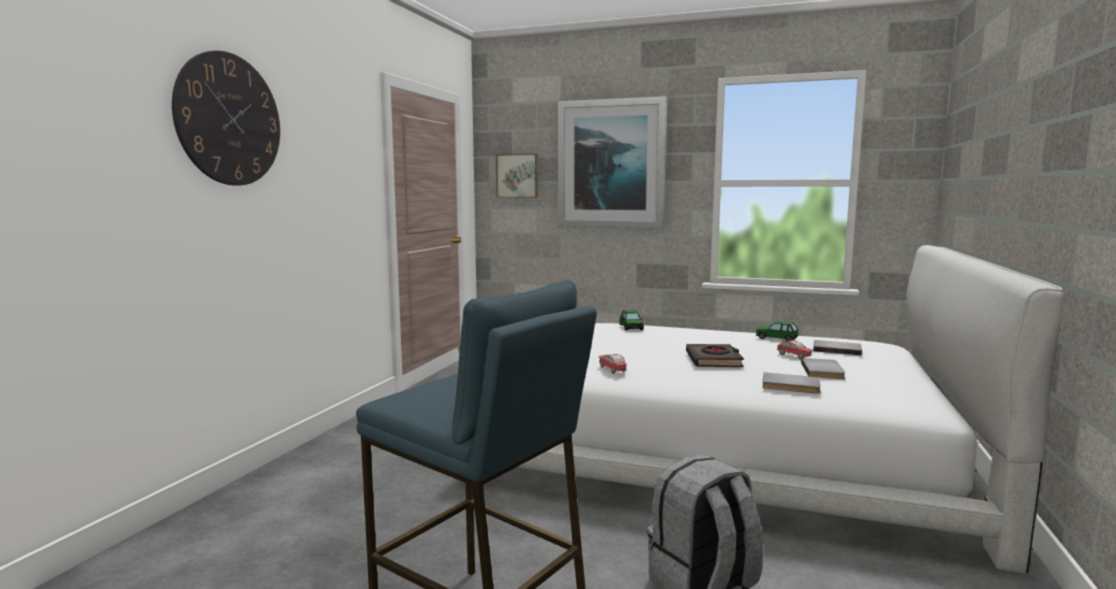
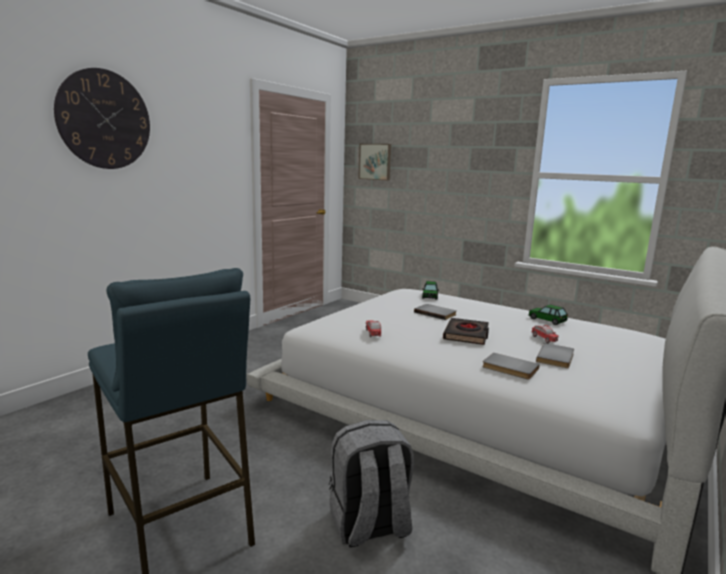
camera: 15 degrees right, 5 degrees up
(611, 164) = (448, 154): picture -> none
(836, 349) = (593, 337): grey book -> grey book (436, 313)

